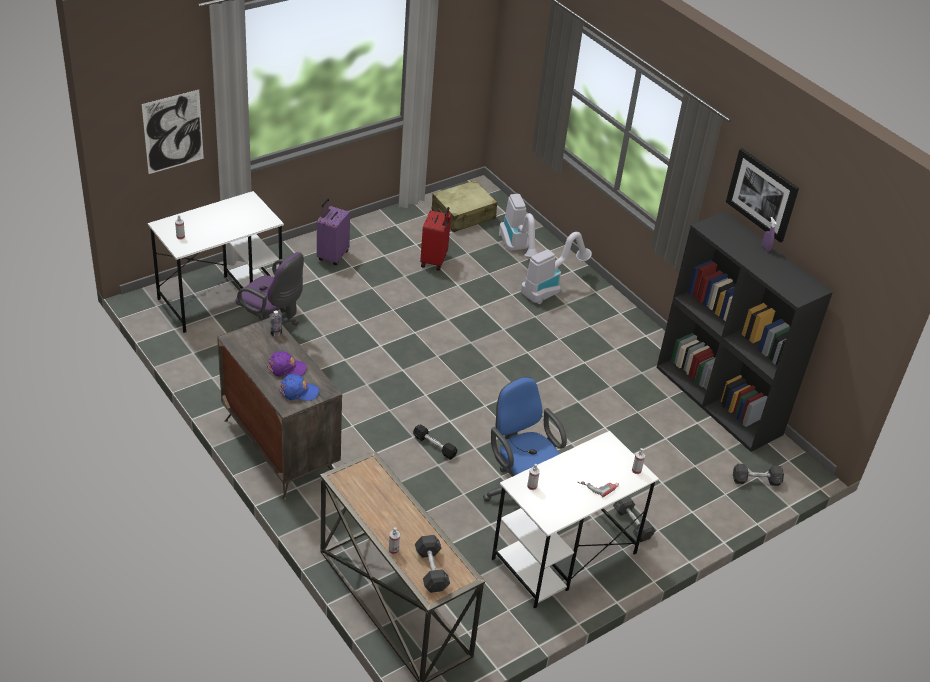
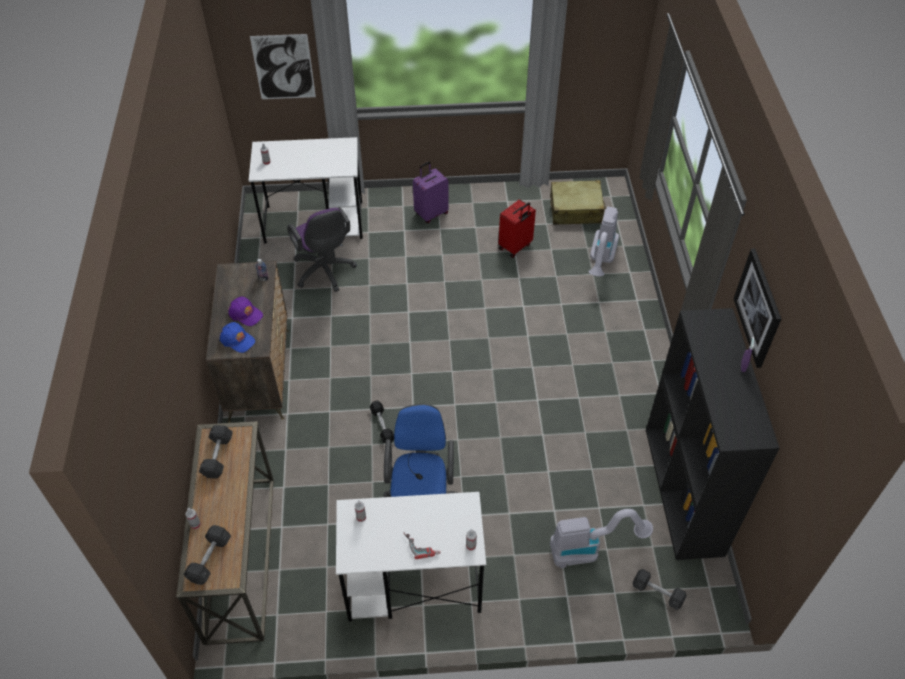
camera: 35 degrees right, 10 degrees up
(550, 287) = (603, 310): vacuum cleaner -> vacuum cleaner (590, 549)
(632, 524) = (499, 581): grey dumbbell -> grey dumbbell (218, 456)

